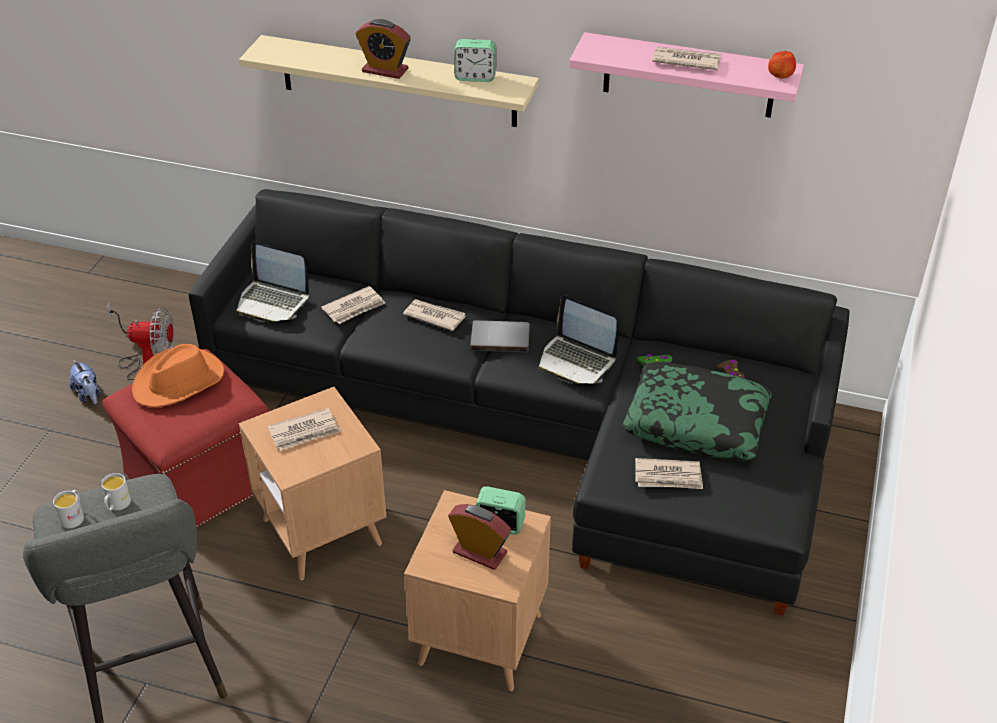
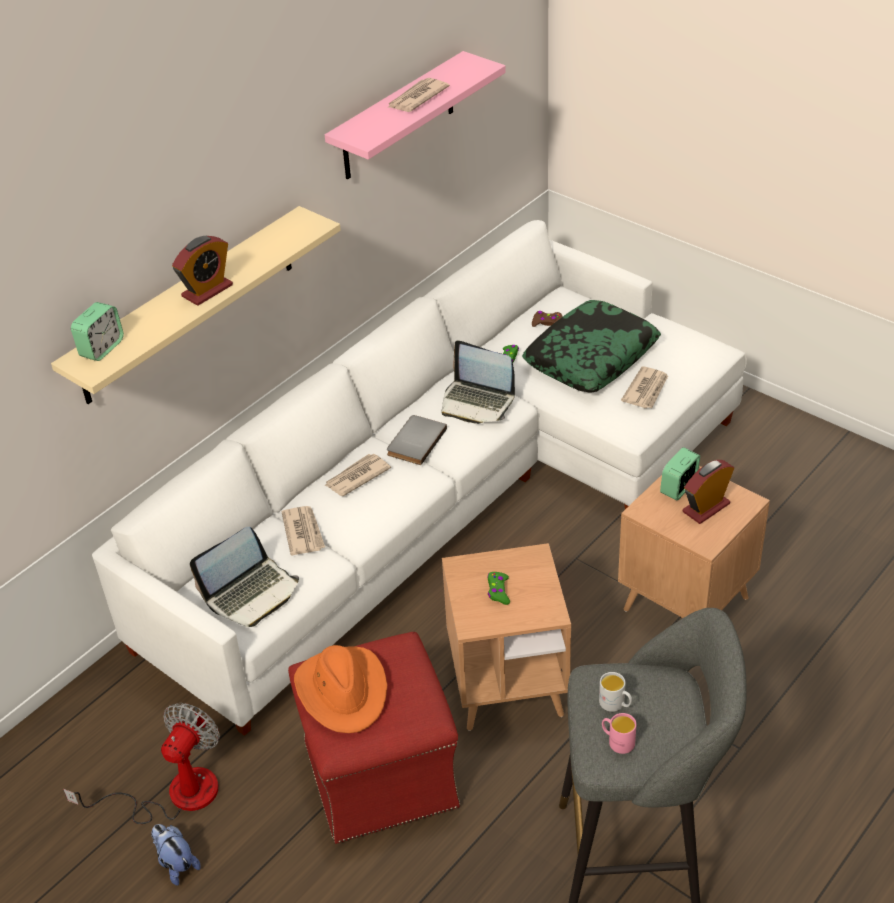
camera: 65 degrees left, 0 degrees up
(74, 516) = (617, 741): white mug -> pink mug
(88, 395) = (176, 864): plush toy -> plush toy turned 120 degrees counterclockwise
(305, 432) = (498, 591): newspaper -> green game controller
(475, 77) = (268, 239): alarm clock -> alarm clock (102, 348)
(543, 424) = (449, 495): black sofa -> white sofa
(577, 361) = (477, 402): laptop -> laptop turned 60 degrees clockwise
(780, 75) = (472, 63): apple -> none

